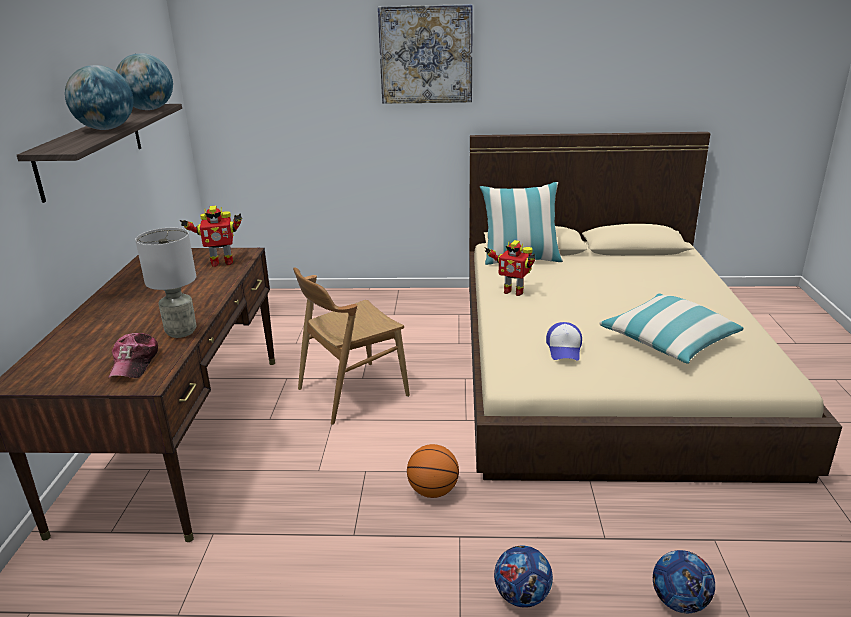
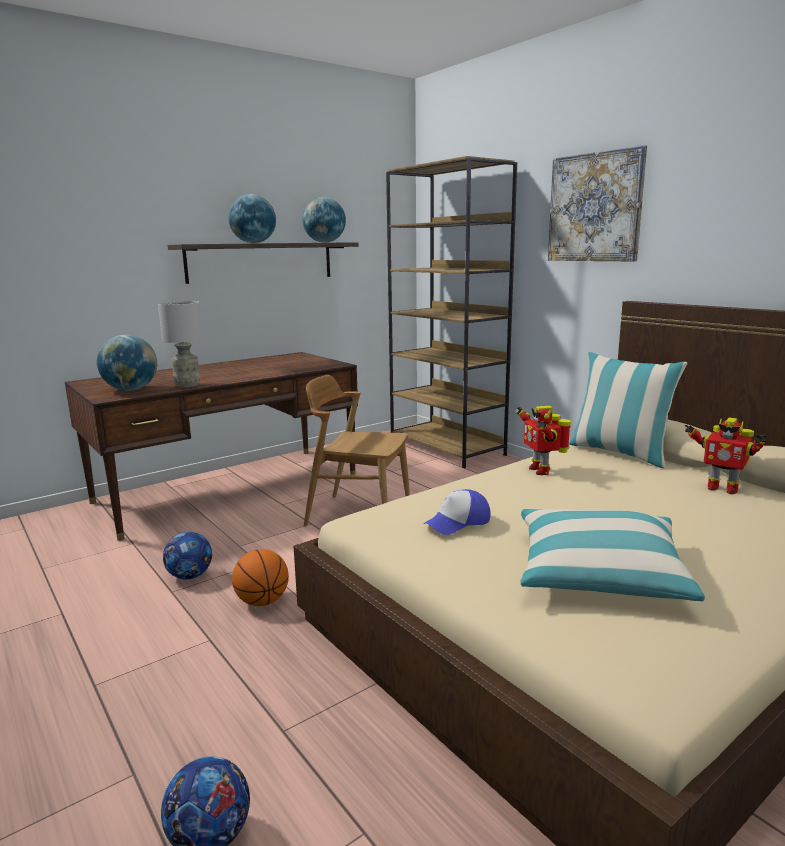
camera: 50 degrees right, 10 degrees down
(135, 363) = (131, 390): cap -> globe
(221, 263) = (309, 365): toy robot -> toy robot (721, 488)
(295, 302) = (447, 447): none -> brown bookcase
(522, 596) = (147, 708): football -> football (190, 576)

